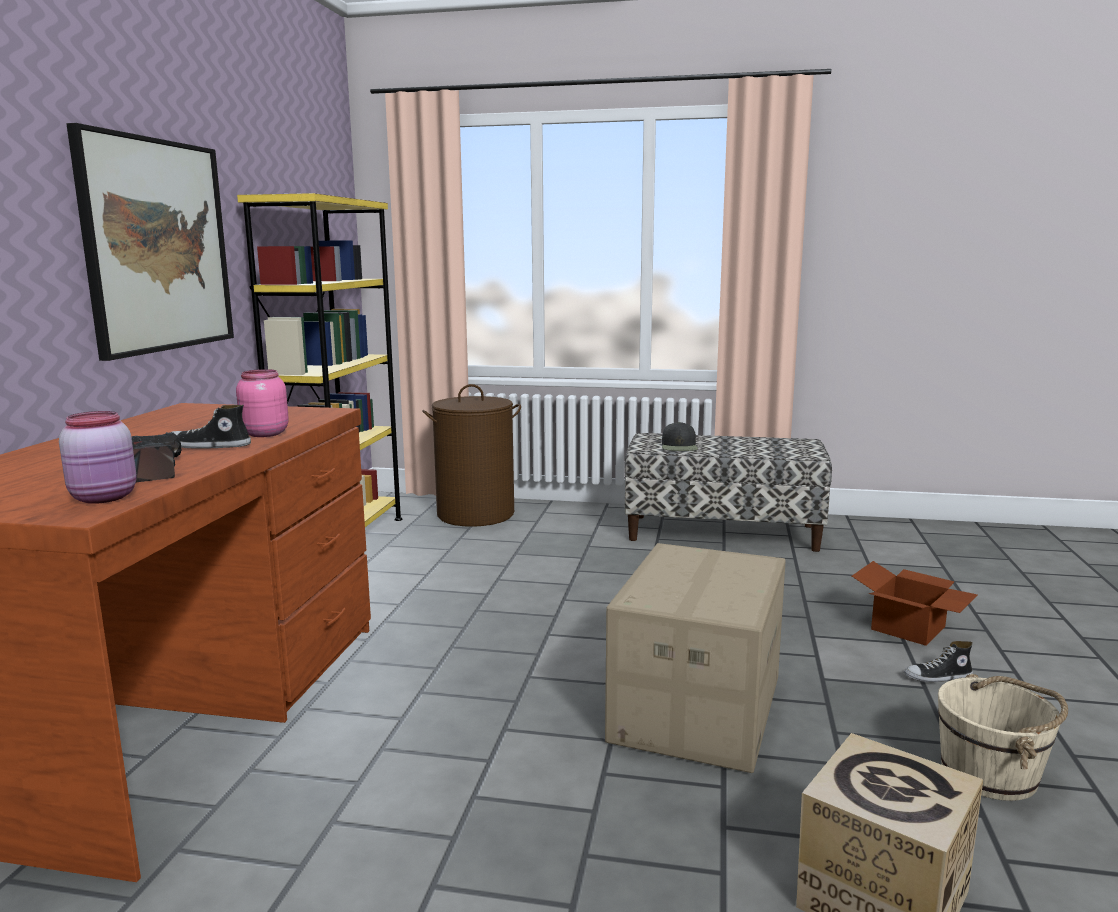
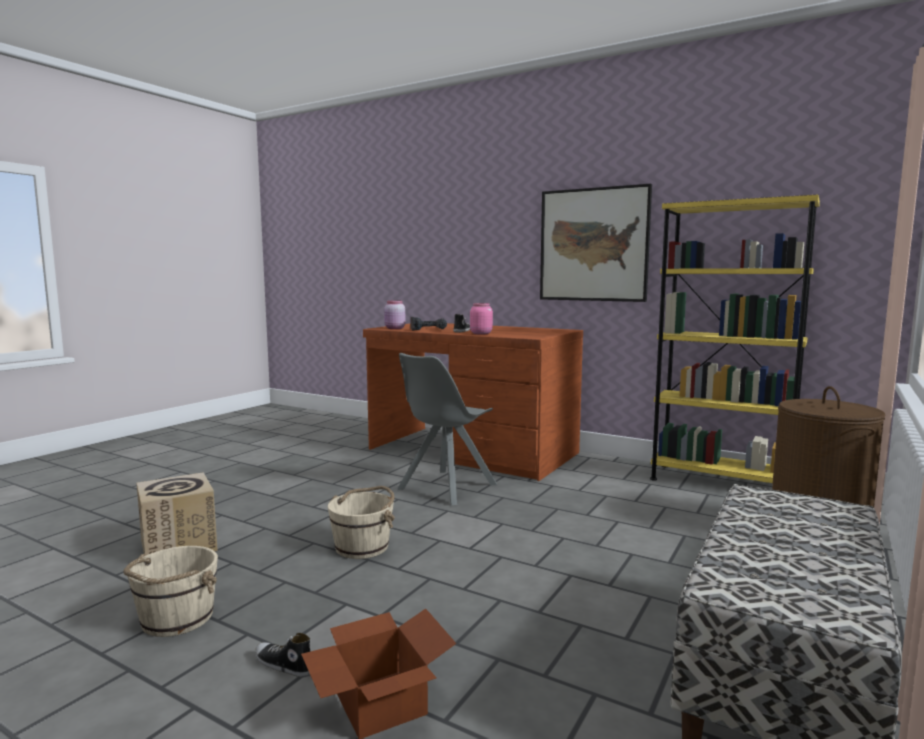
camera: 110 degrees right, 5 degrees down
(428, 698) = (445, 488): none -> grey chair
(679, 446) = (774, 512): black cap -> none
(695, 708) = (363, 546): cardboard box -> beige bucket
(938, 677) = (284, 665): shoe -> shoe turned 75 degrees counterclockwise

